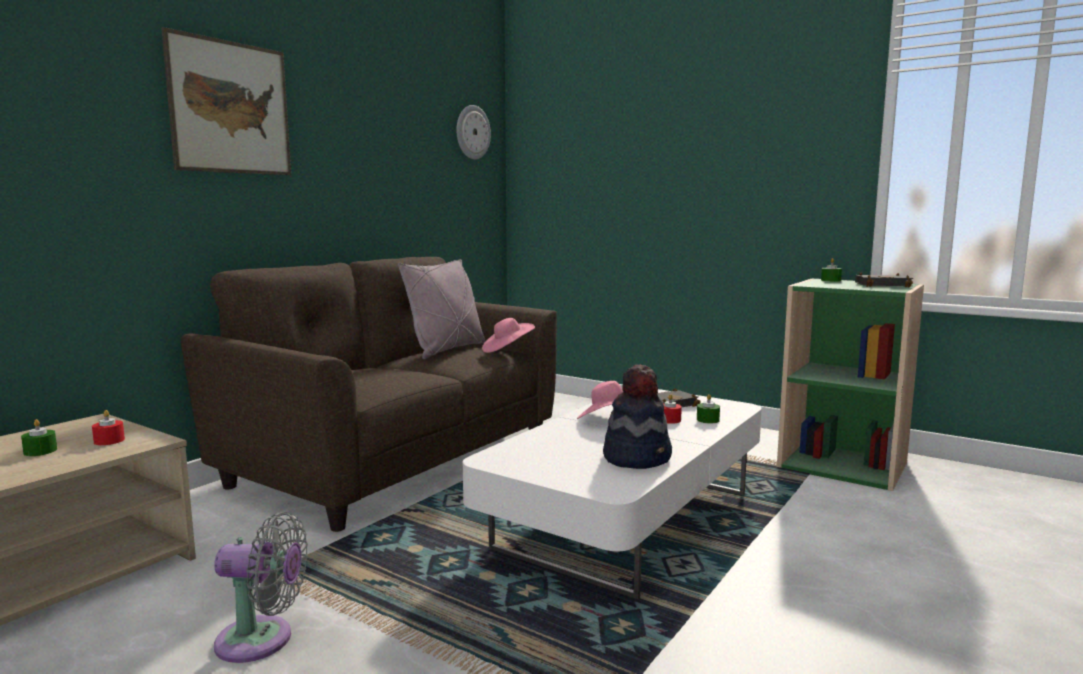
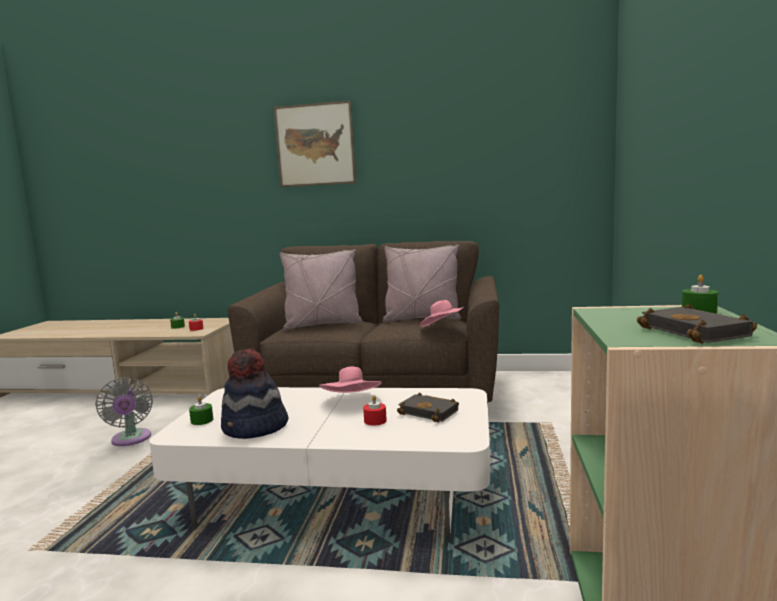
camera: 65 degrees right, 0 degrees up
(376, 375) = (323, 325): none -> purple pillow
(472, 132) = (557, 122): wall clock -> none
(708, 420) = (392, 434): green candle -> green candle (202, 420)

